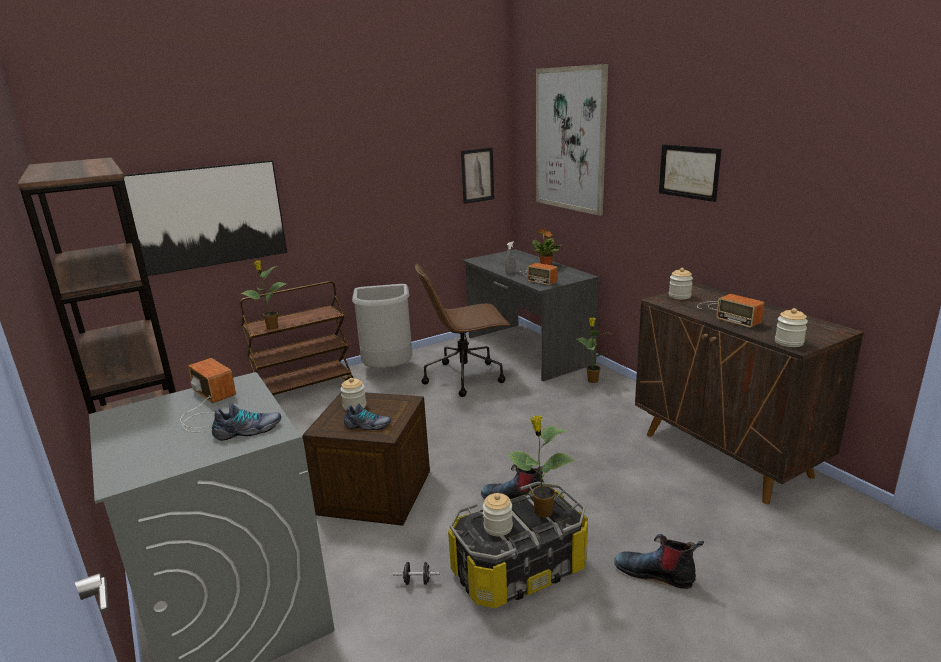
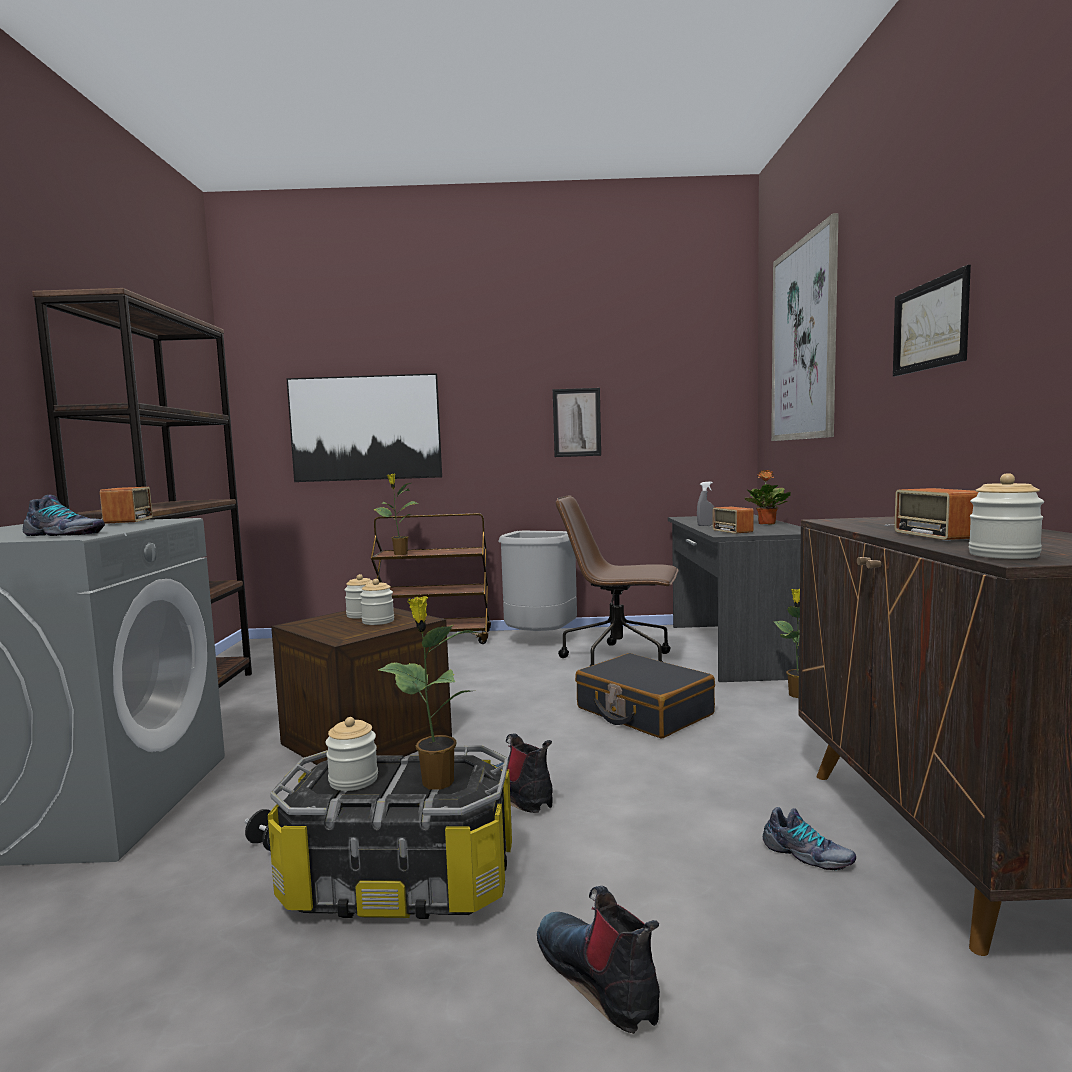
camera: 30 degrees right, 15 degrees down
(367, 426) = (340, 630): shoe -> shoe (807, 855)
(477, 175) = (699, 410): picture -> picture (576, 422)
(523, 416) = (643, 712): none -> black suitcase
(679, 296) = (877, 519): jar -> jar (378, 621)

